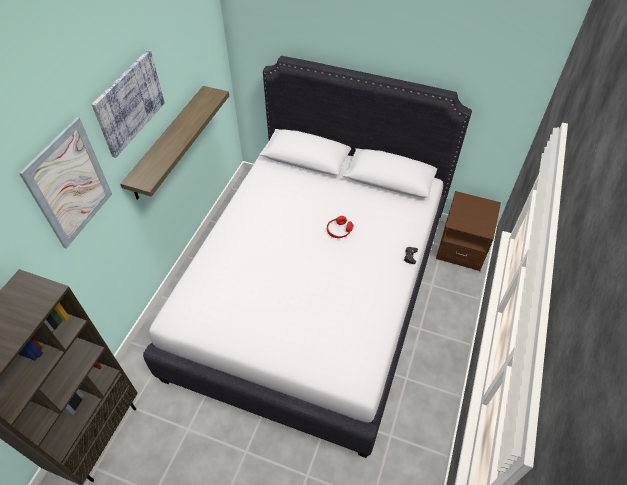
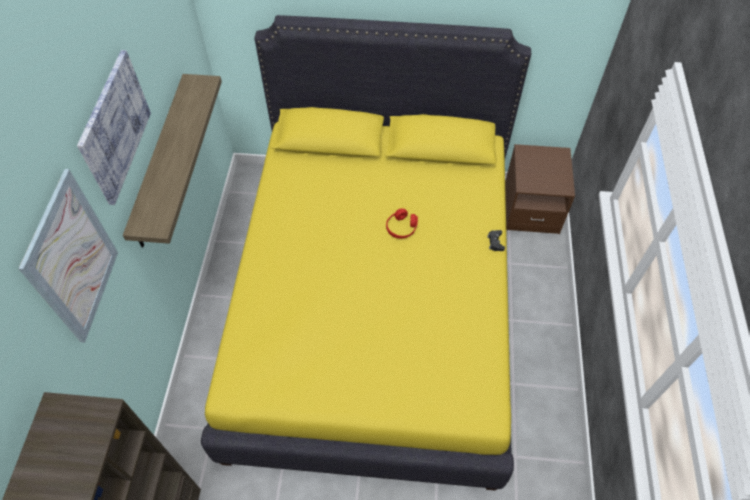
camera: 15 degrees left, 5 degrees up
(313, 293) = (374, 307): white bed -> yellow bed

